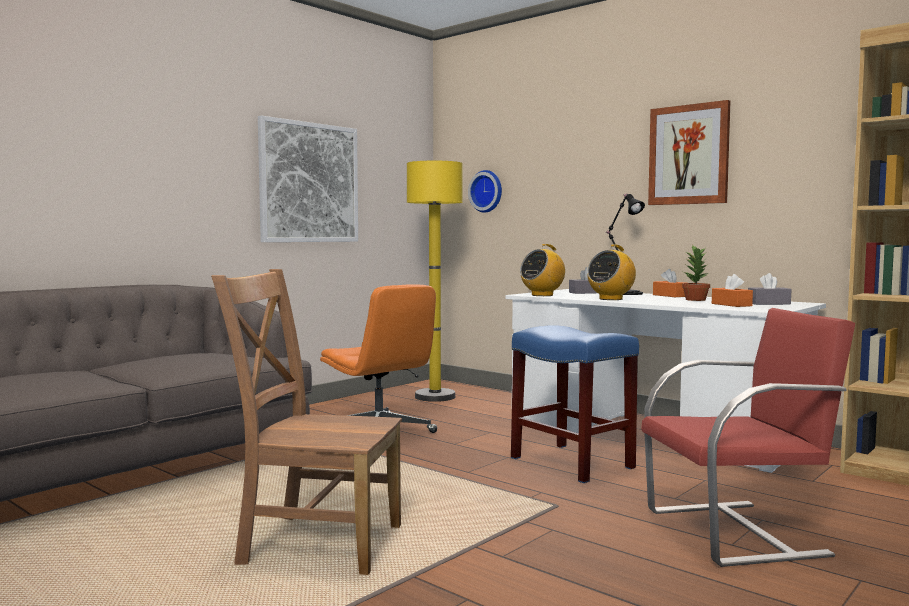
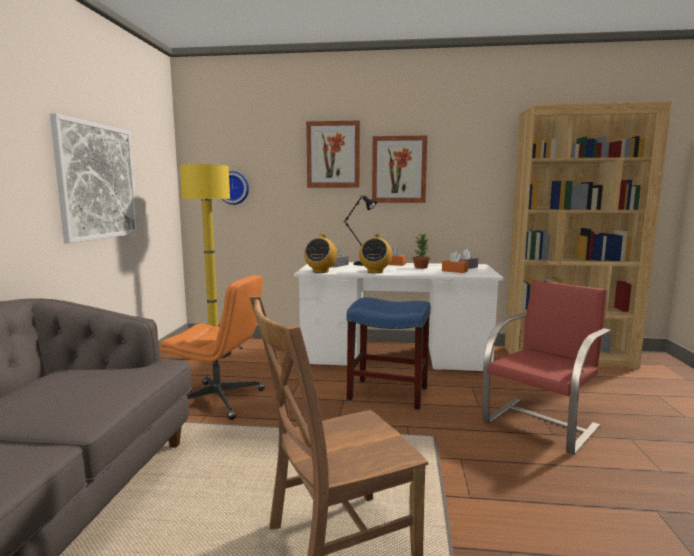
camera: 35 degrees left, 5 degrees up
(601, 140) = (333, 155): none -> picture

